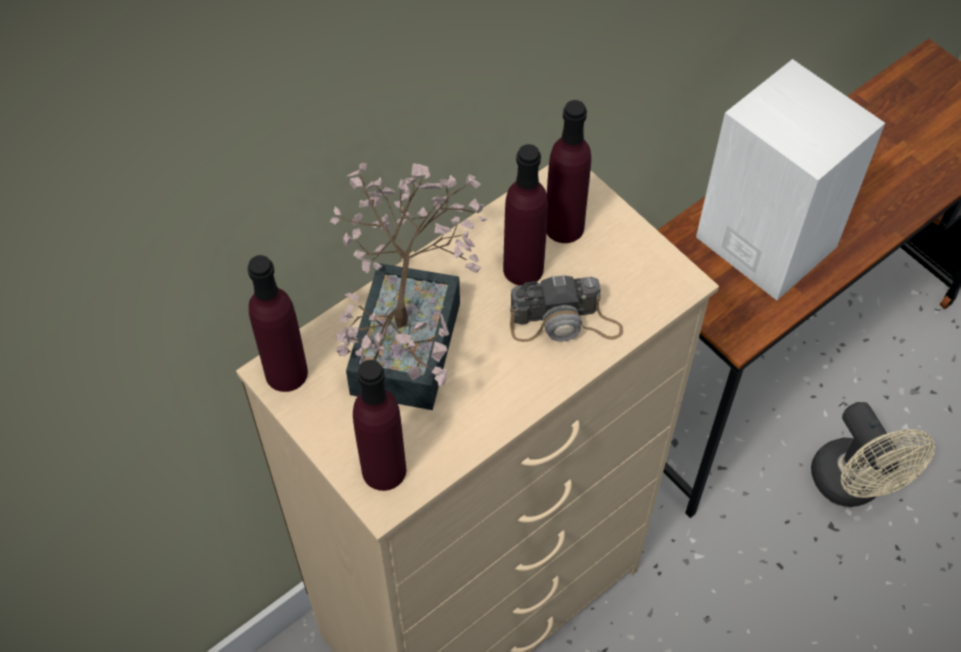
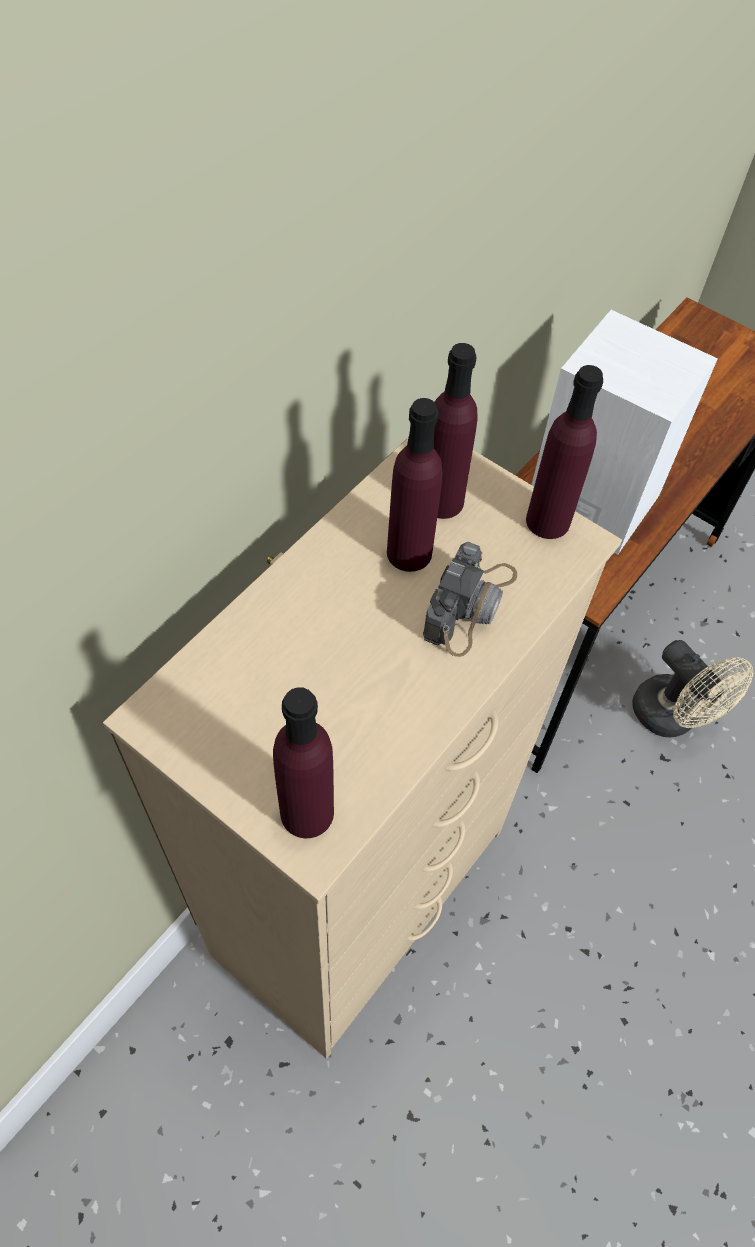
camera: 15 degrees left, 0 degrees up
(286, 373) = (165, 715): purple bottle -> purple bottle (548, 521)
(412, 333) = (302, 644): potted plant -> none
(565, 322) = (470, 604): camera -> camera turned 45 degrees counterclockwise

